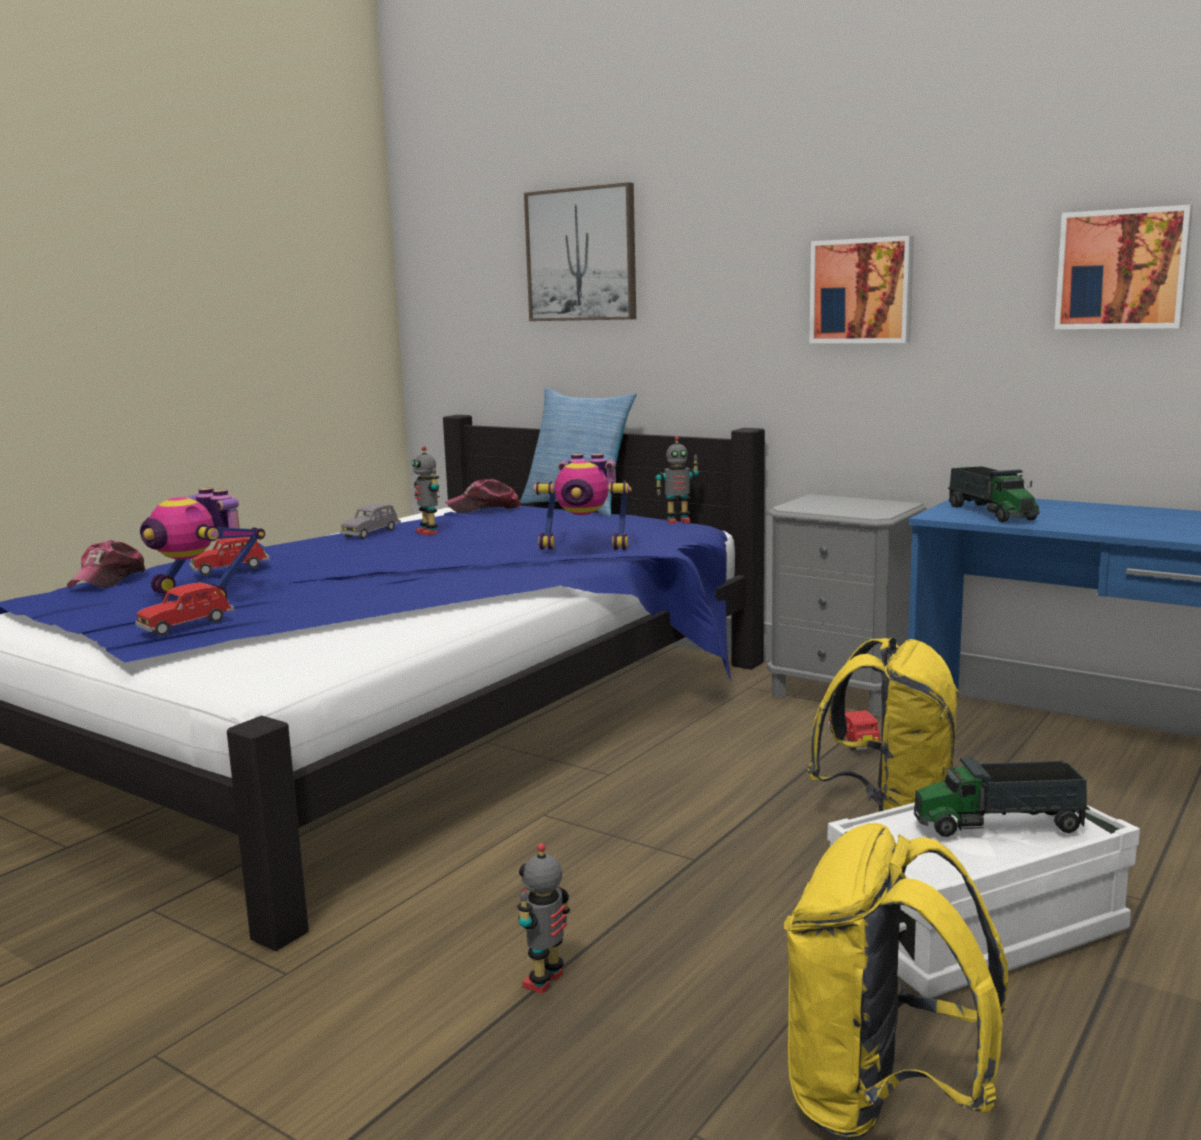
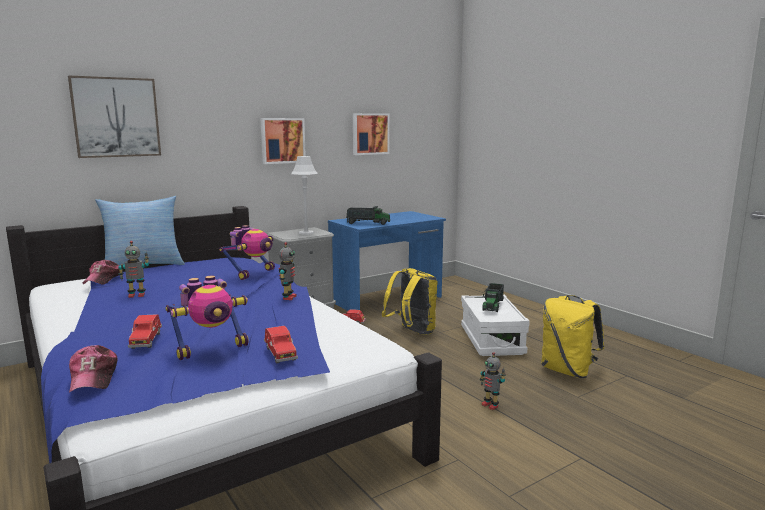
camera: 70 degrees left, 0 degrees up
(109, 579) = (94, 378): cap -> cap turned 45 degrees clockwise
(371, 533) = (105, 306): grey toy car -> none
(677, 521) = (223, 258): toy robot -> toy robot (288, 297)
(852, 507) = (306, 233): none -> grey table lamp

